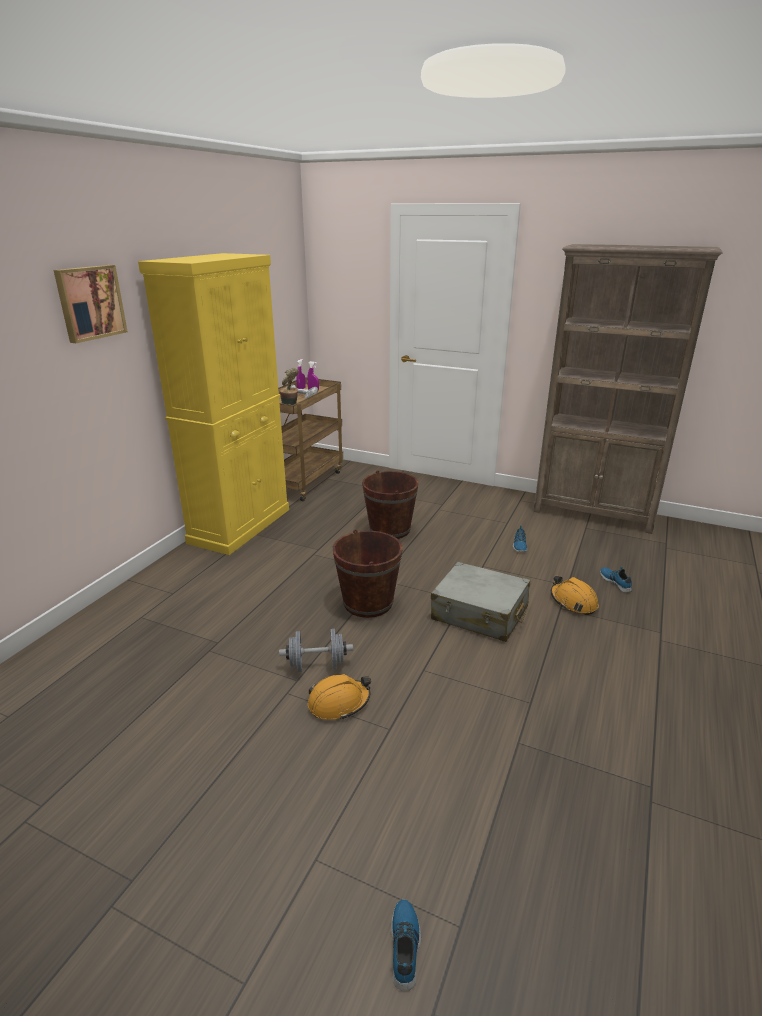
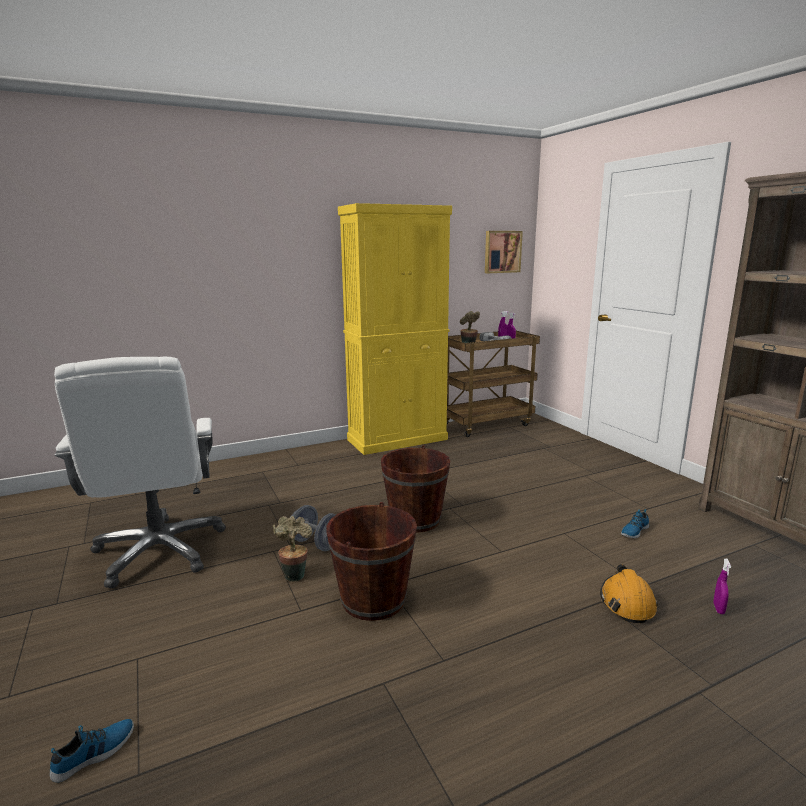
camera: 40 degrees right, 10 degrees down
(90, 302) = (290, 232): picture -> picture (502, 252)
(163, 758) = (160, 551): none -> white office chair
(339, 703) = (294, 574): orange hard hat -> potted plant
(390, 530) = (512, 477): brown bucket -> brown bucket (373, 599)
(479, 613) = (502, 568): grey suitcase -> none
(616, 582) = (718, 609): shoe -> purple spray bottle

